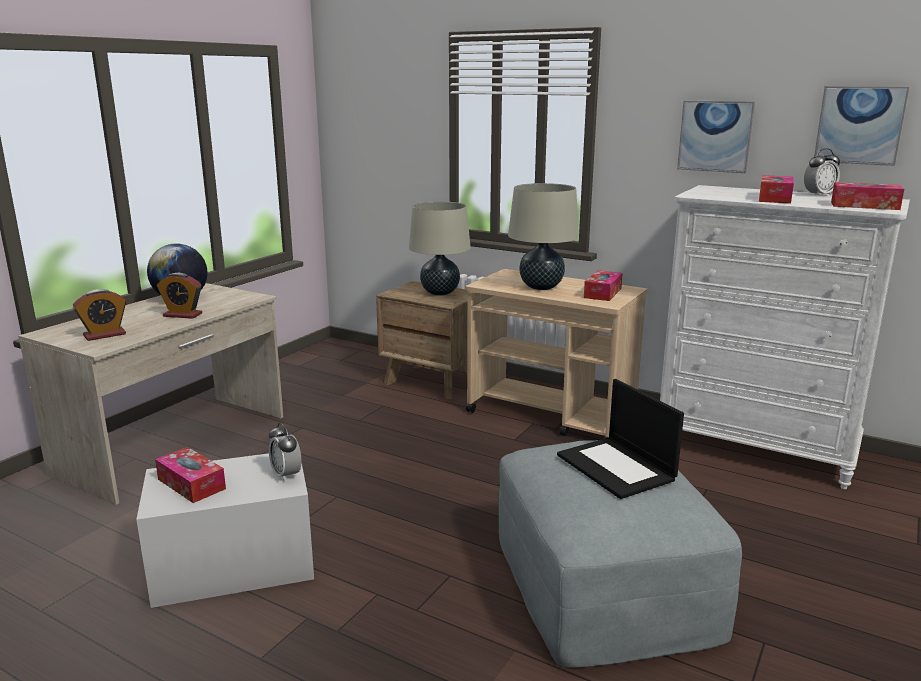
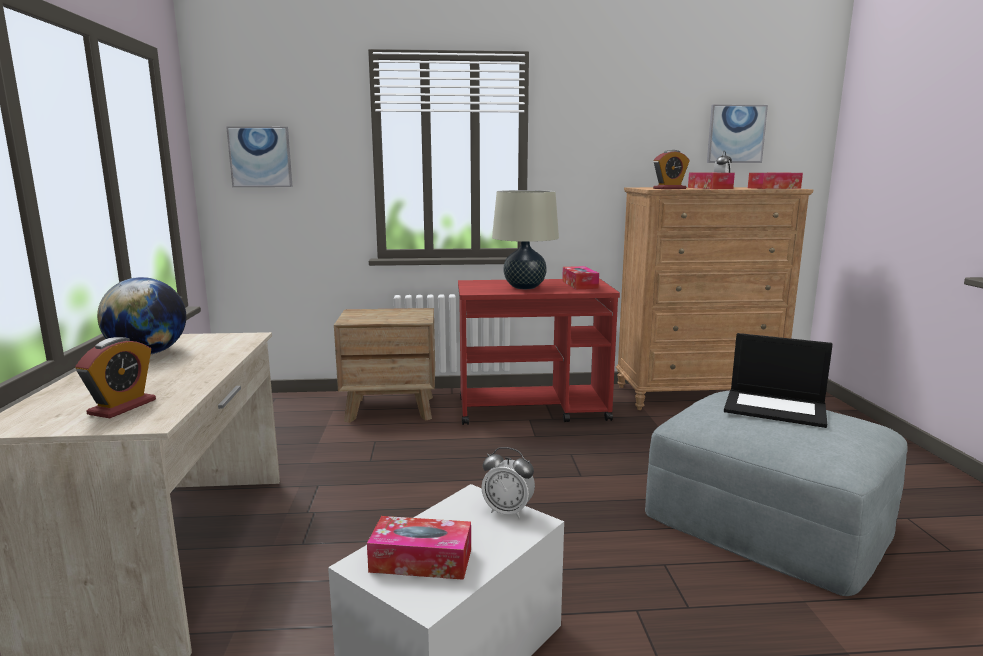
camera: 35 degrees left, 5 degrees down
(182, 315) = (192, 367): alarm clock -> alarm clock (669, 188)
(440, 293) = (394, 314): beige table lamp -> none
(552, 415) = (533, 409): beige cart -> red cart
(715, 136) = (632, 146): picture -> picture (260, 157)
(755, 448) = (697, 395): white dresser -> brown dresser

